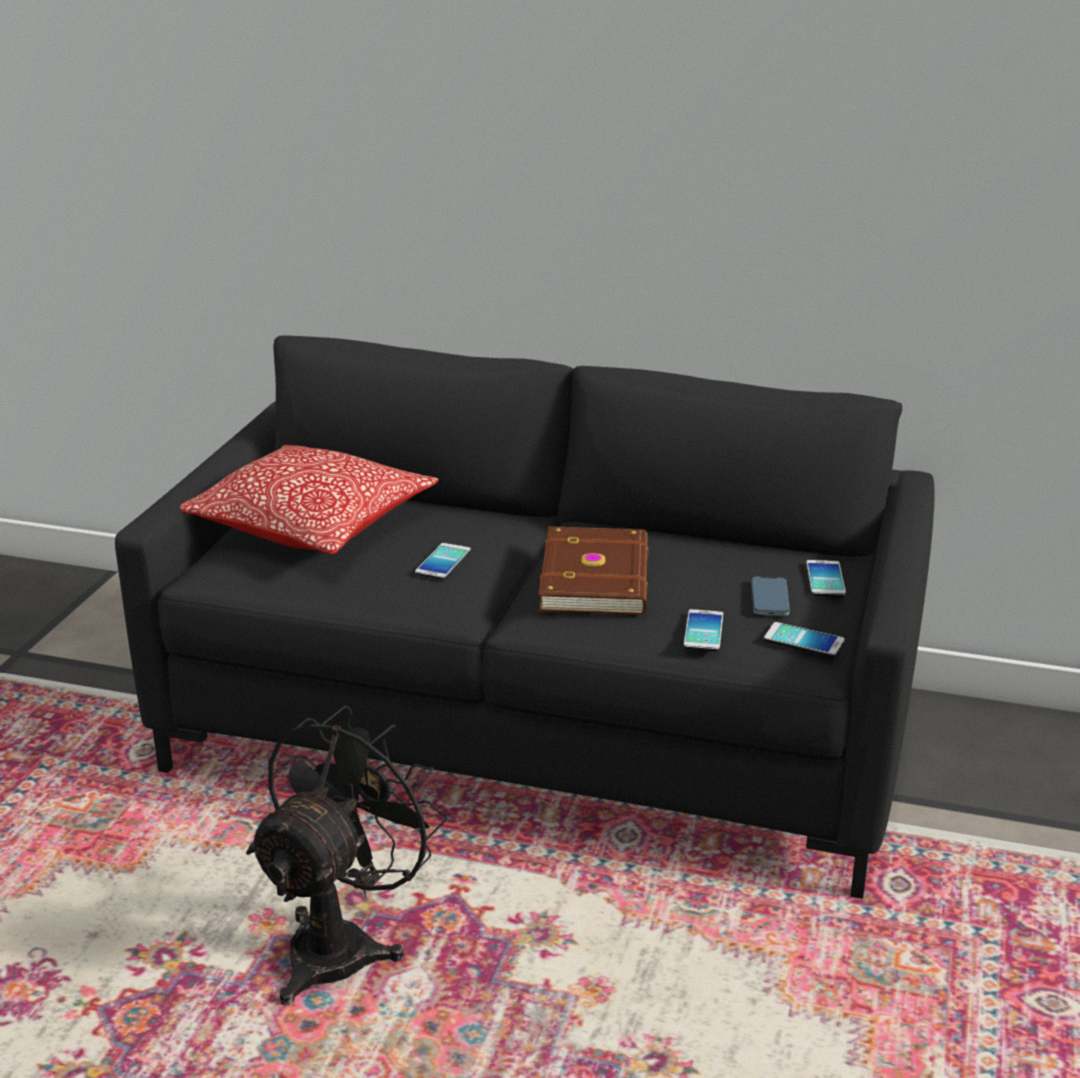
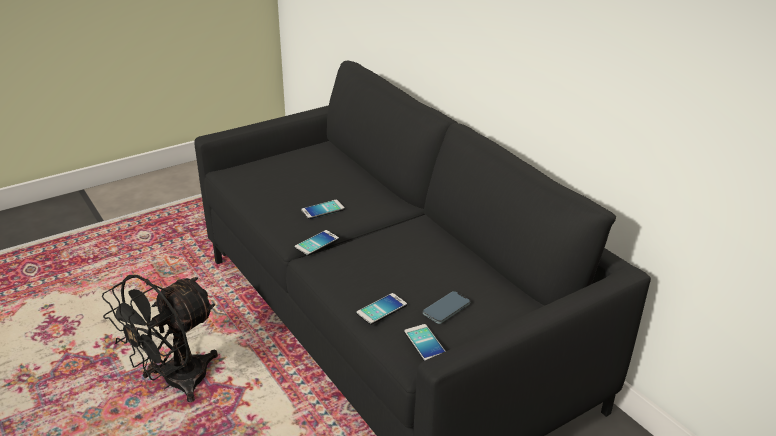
camera: 40 degrees right, 5 degrees up
(311, 526) = (299, 166): pillow -> none
(343, 945) = (175, 383): black fan -> black fan turned 150 degrees clockwise
(598, 577) = (379, 252): brown book -> none
(825, 579) = (498, 313): phone -> phone (317, 243)

